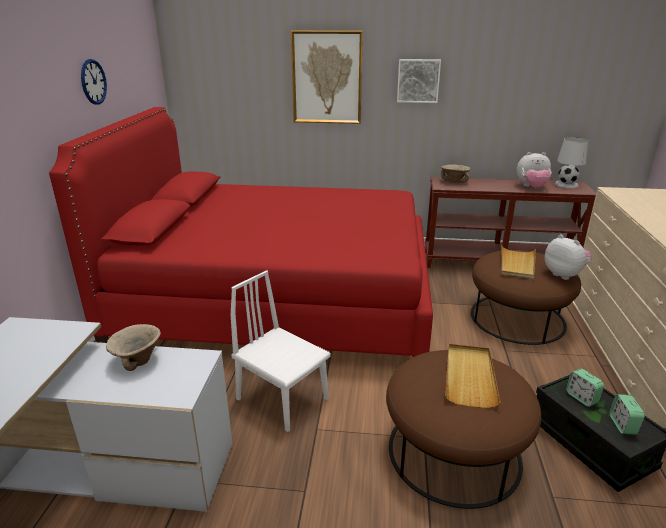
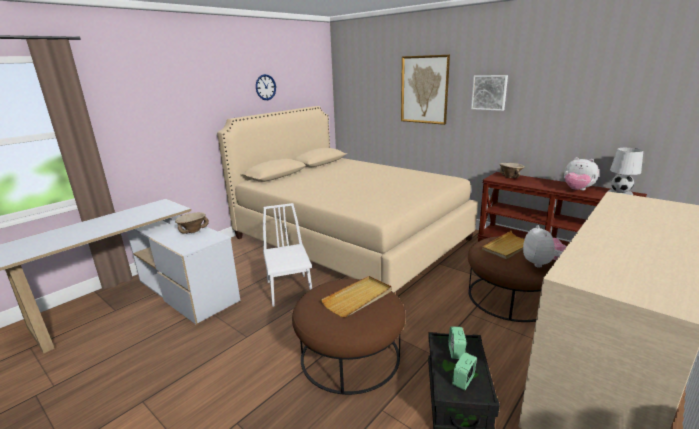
camera: 35 degrees right, 5 degrees down
(279, 299) = (350, 239): red bed -> beige bed

